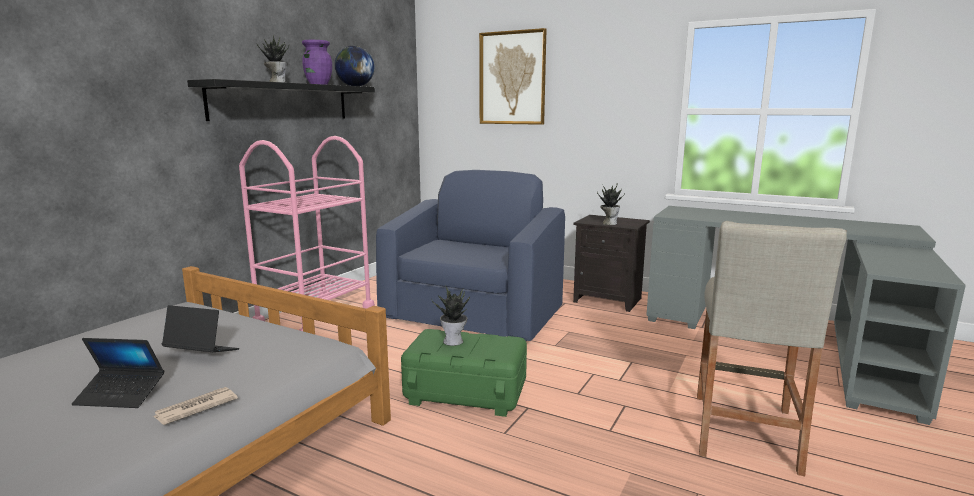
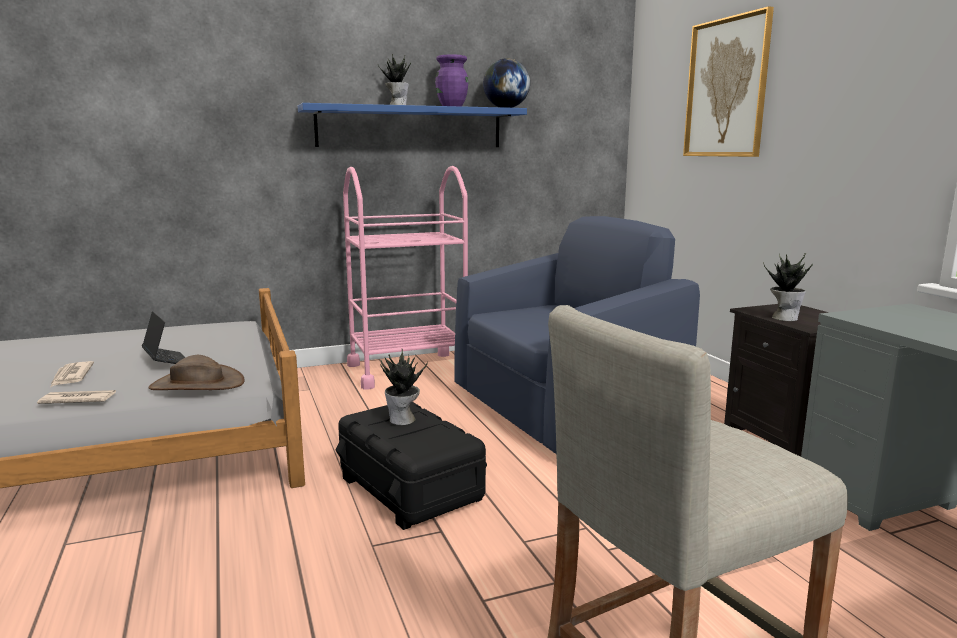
camera: 40 degrees right, 0 degrees up
(121, 395) = (71, 376): laptop -> newspaper
(282, 102) = (410, 127): black shelf -> blue shelf
(286, 360) = (197, 385): none -> brown hat
(466, 392) = (411, 488): green storage box -> black storage box

